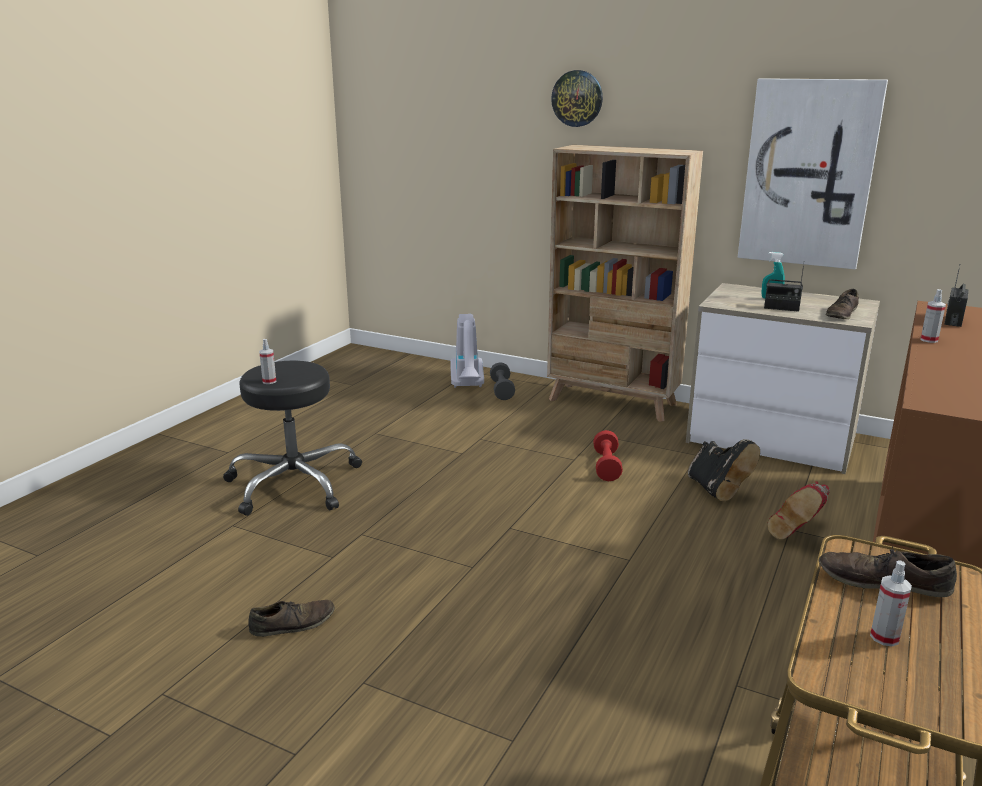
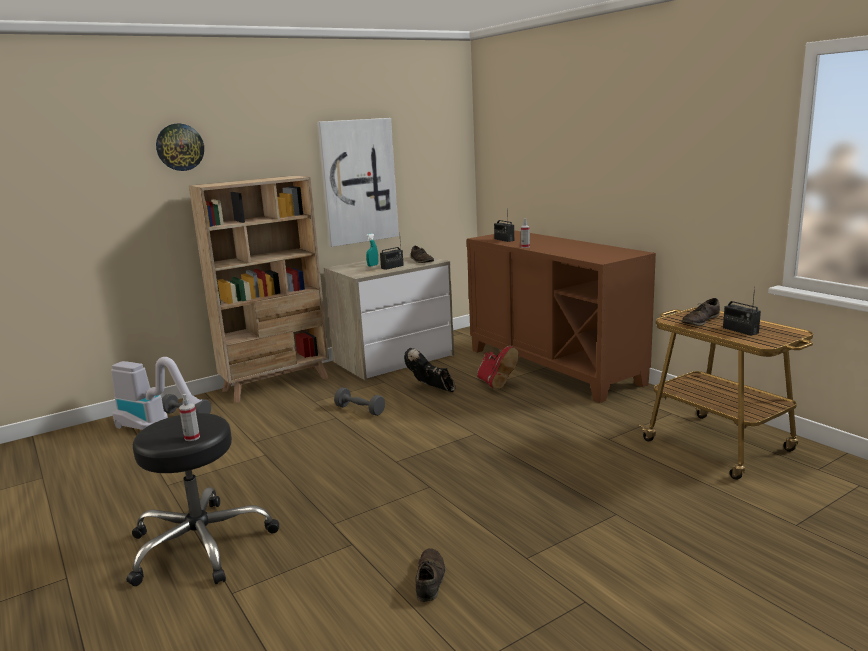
camera: 60 degrees left, 5 degrees down
(606, 466) = (360, 410): red dumbbell -> grey dumbbell
(717, 490) = (431, 389): black boot -> black boot turned 150 degrees counterclockwise
(884, 637) = (740, 330): spray bottle -> radio

